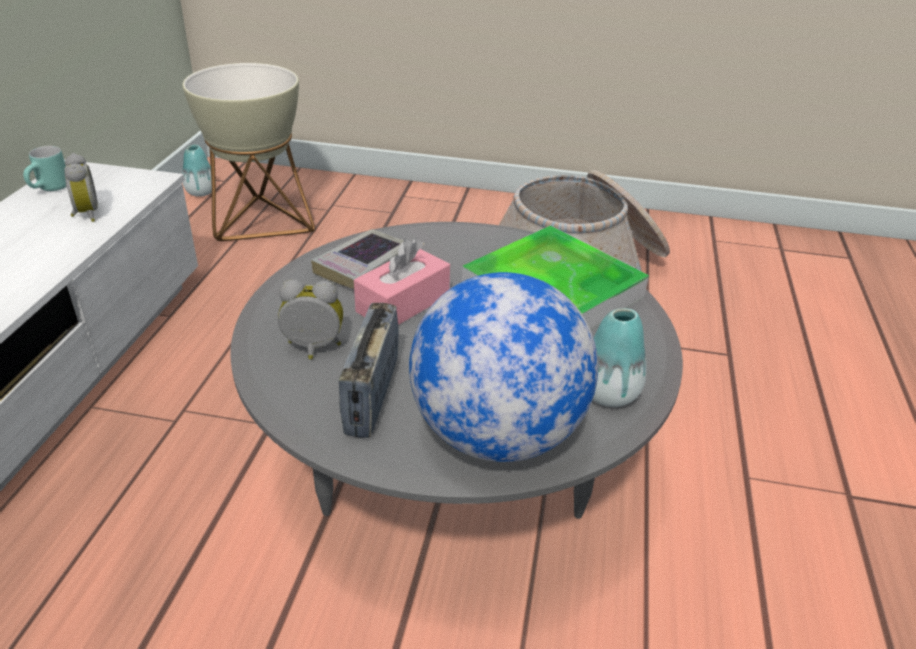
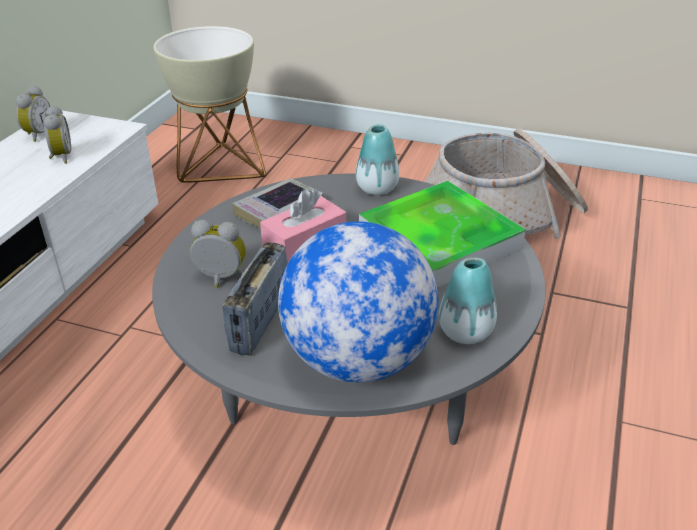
camera: 10 degrees right, 0 degrees up
(51, 189) = (37, 135): turquoise mug -> alarm clock
(201, 192) = (173, 138): vase -> vase (377, 189)

